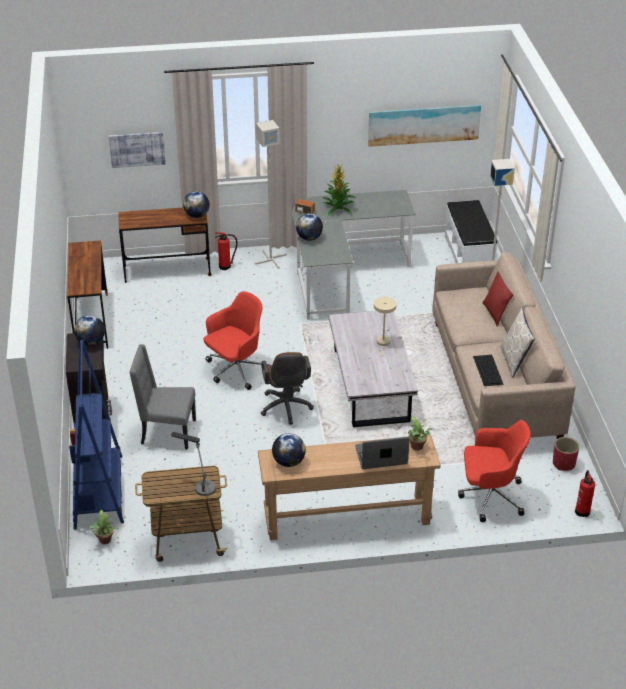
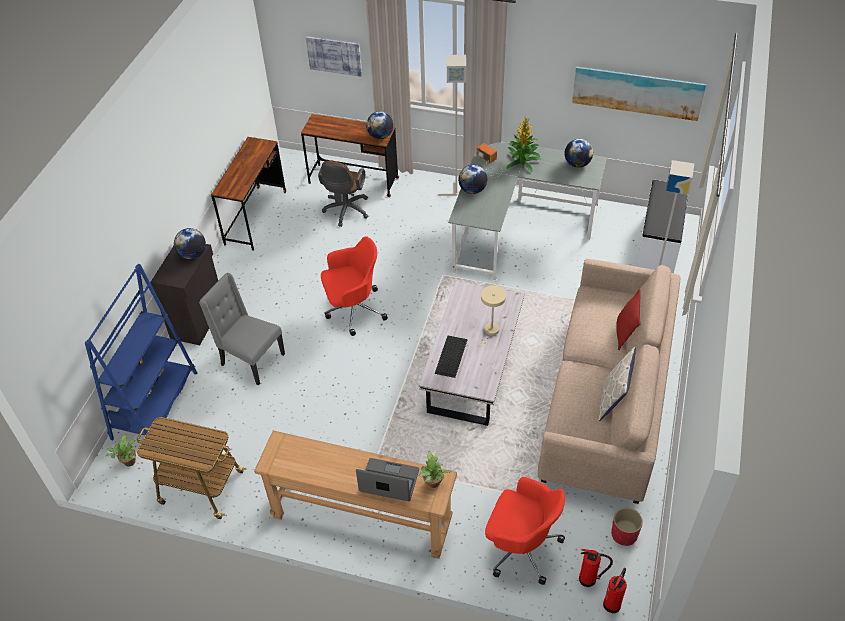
camera: 25 degrees right, 10 degrees up
(200, 486) = (198, 452): table lamp -> none
(226, 266) = (409, 190): fire extinguisher -> fire extinguisher (589, 579)
(286, 408) = (375, 369): brown office chair -> brown office chair (346, 212)
(289, 462) = (293, 455): globe -> globe (577, 164)
(488, 370) = (576, 403): keyboard -> keyboard (451, 356)

